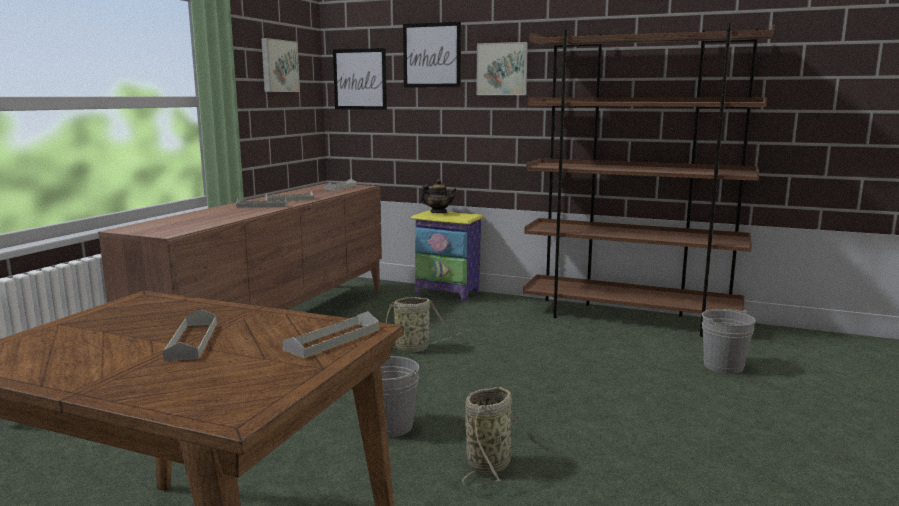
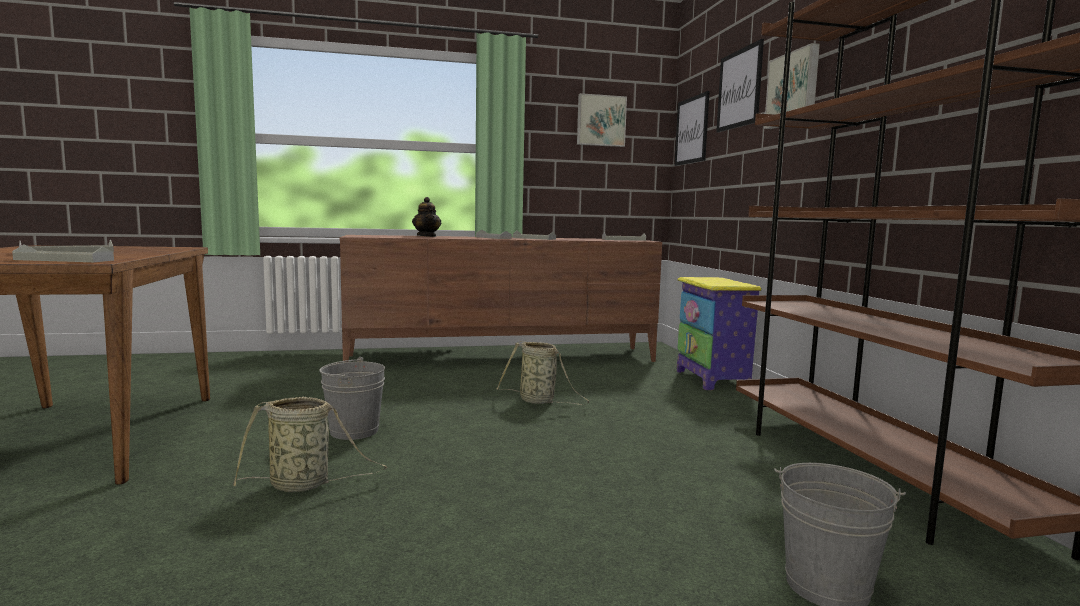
camera: 55 degrees right, 5 degrees down
(438, 212) = (716, 279): teapot -> teapot (427, 236)

